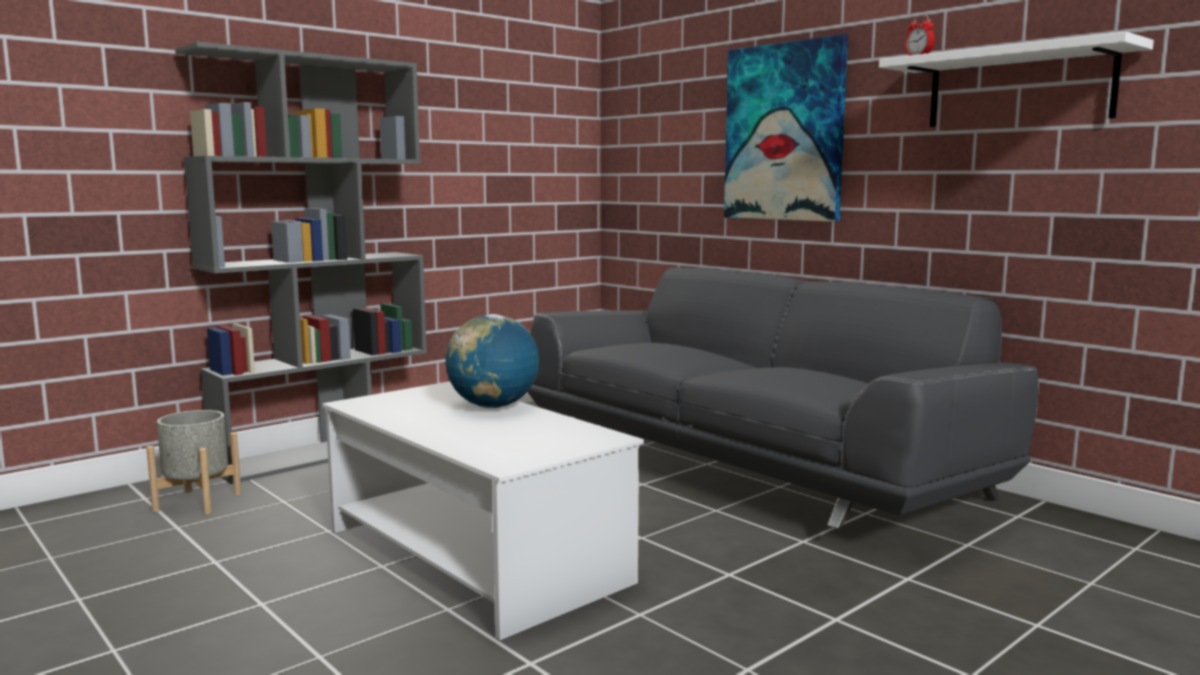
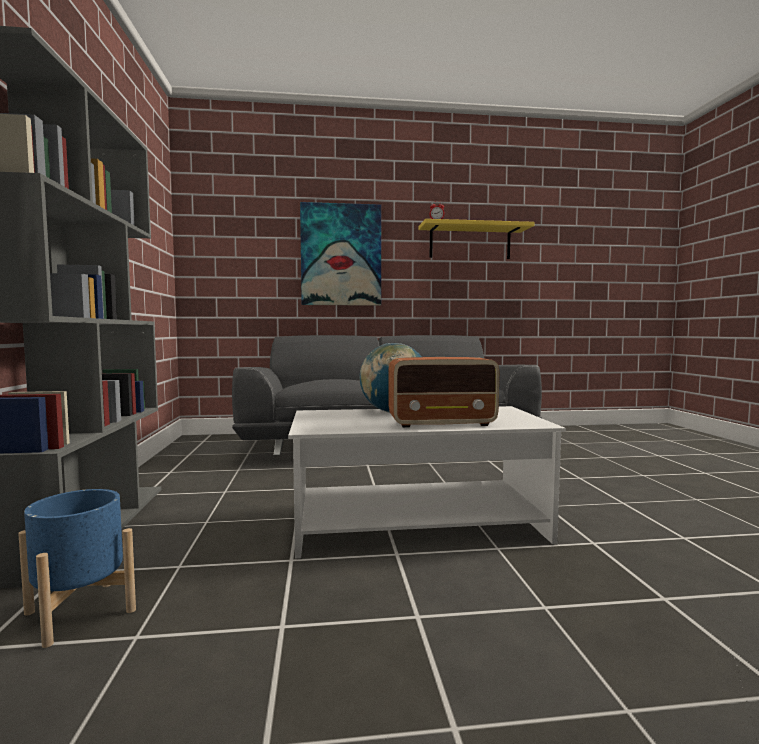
camera: 55 degrees left, 5 degrees down
(197, 502) = (80, 612): grey planter -> blue planter
(448, 431) = (443, 423): none -> radio
(1019, 88) = (470, 242): white shelf -> yellow shelf

